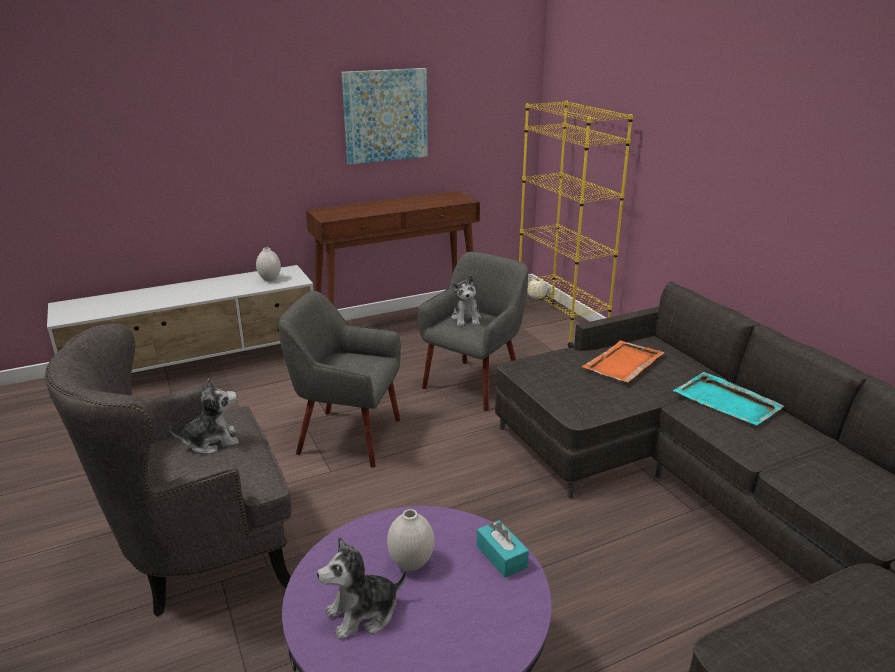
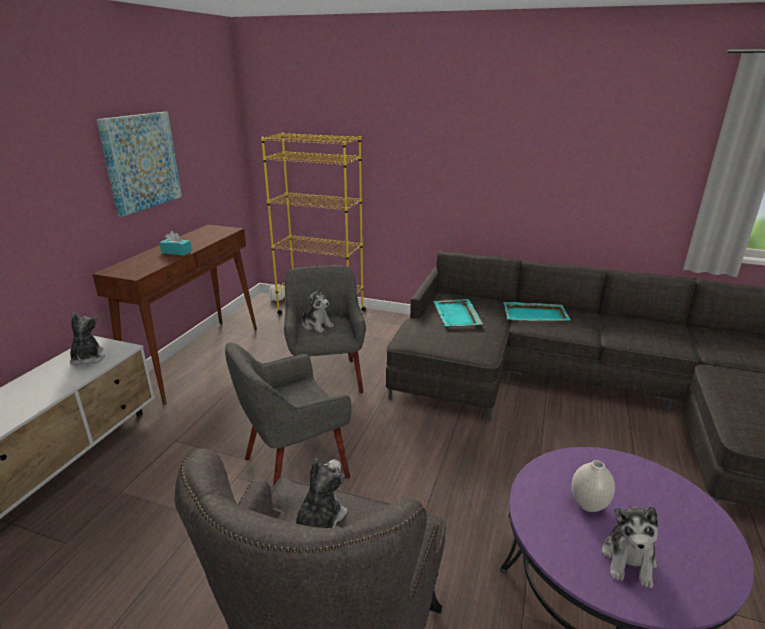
camera: 45 degrees left, 0 degrees up
(269, 279) = (87, 359): white vase -> plush toy
(501, 556) = (613, 464): turquoise tissue box -> turquoise tissue box (176, 252)
(622, 364) = (457, 315): orange tray -> turquoise tray

